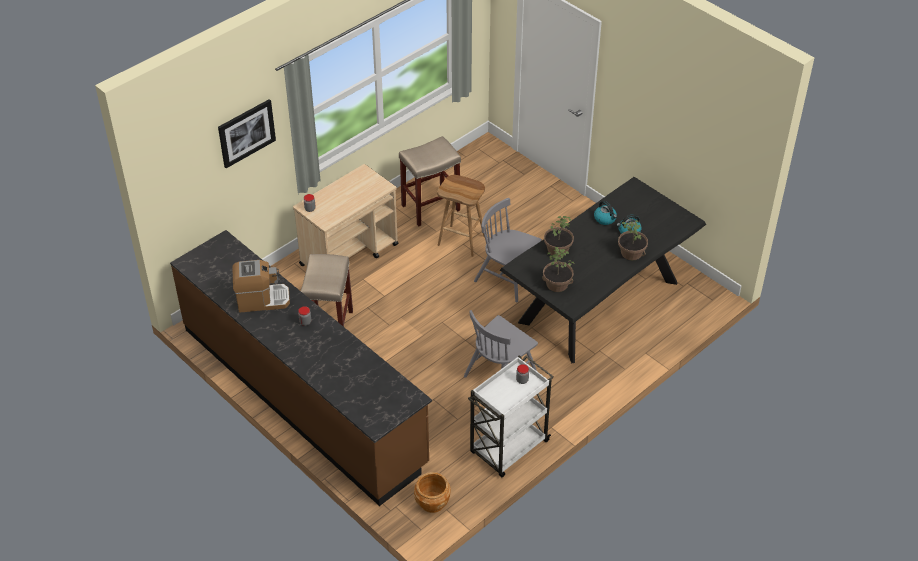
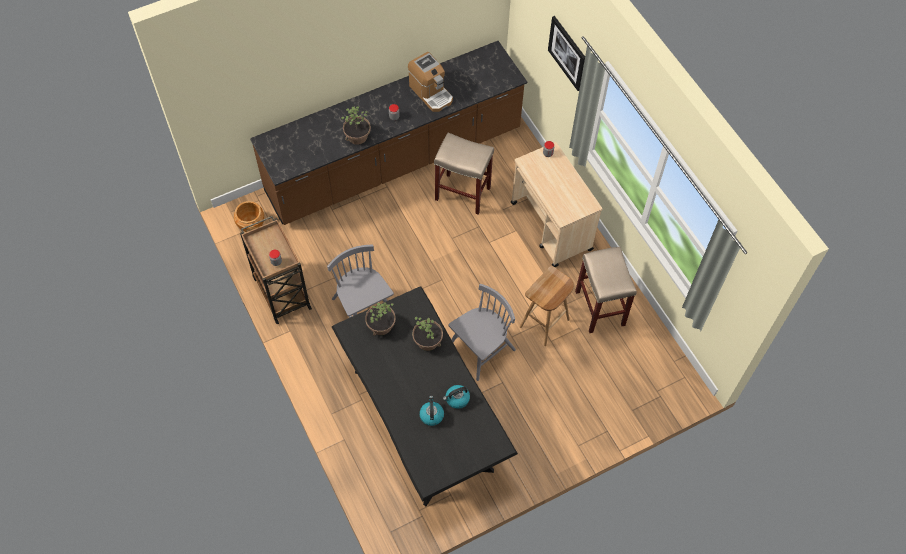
camera: 105 degrees right, 15 degrees up
(262, 300) = (431, 93): coffee machine -> coffee machine turned 45 degrees counterclockwise
(508, 448) = (281, 292): white cart -> brown cart
(631, 253) = (400, 406): potted plant -> potted plant (357, 137)

